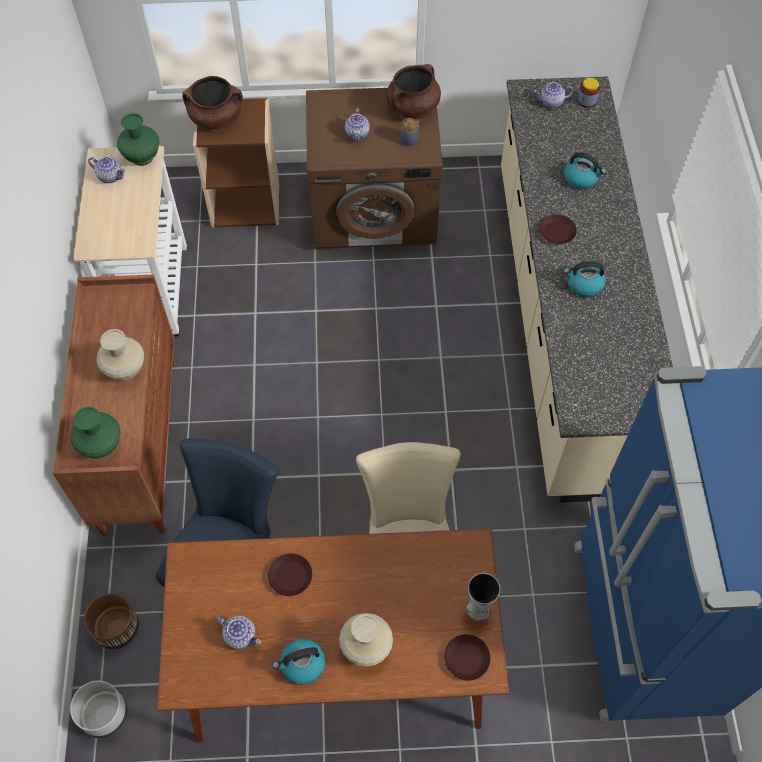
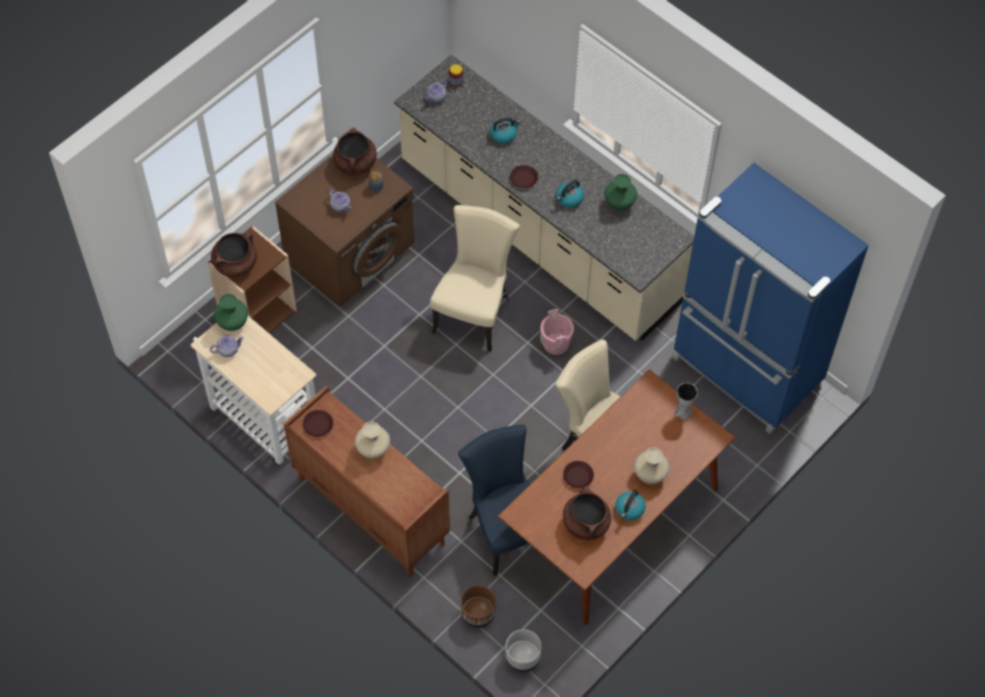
camera: 45 degrees left, 0 degrees up
(102, 445) = (410, 497): green vase -> green vase (620, 203)
(241, 635) = (585, 523): teapot -> brown cooking pot
(427, 344) = (474, 311): none -> beige chair
(466, 658) = (700, 438): brown plate -> brown plate (317, 425)
(471, 435) = (556, 343): none -> pink bucket

